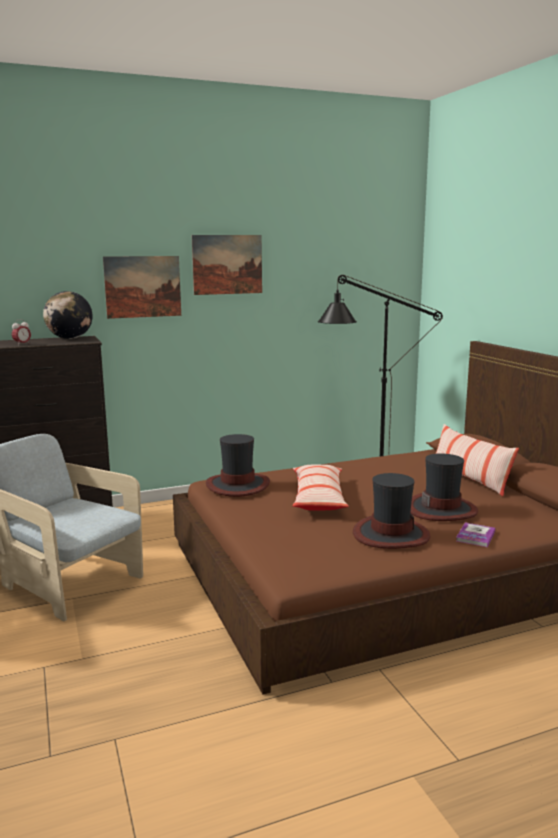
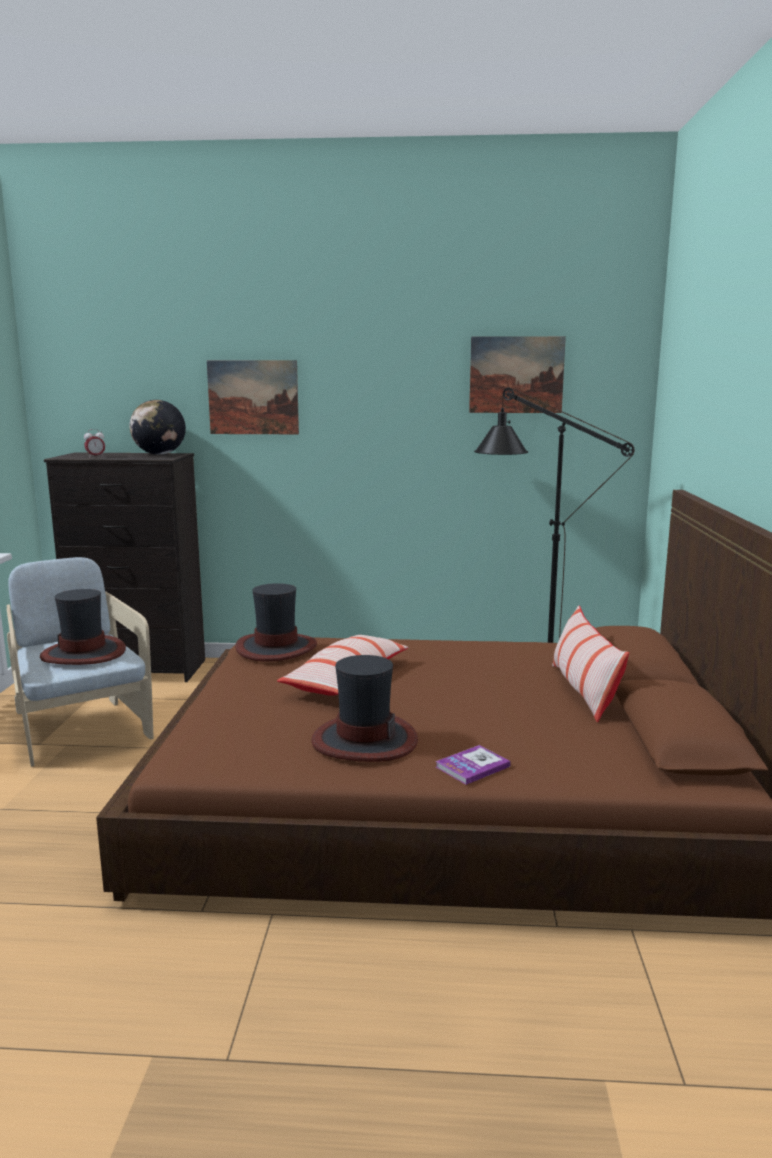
camera: 25 degrees right, 0 degrees up
(227, 264) = (359, 372): picture -> picture (516, 375)
(441, 509) = (481, 722): hat -> hat (84, 653)

